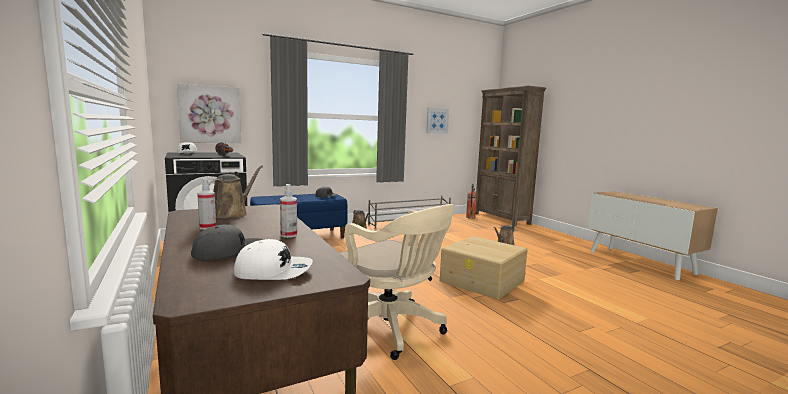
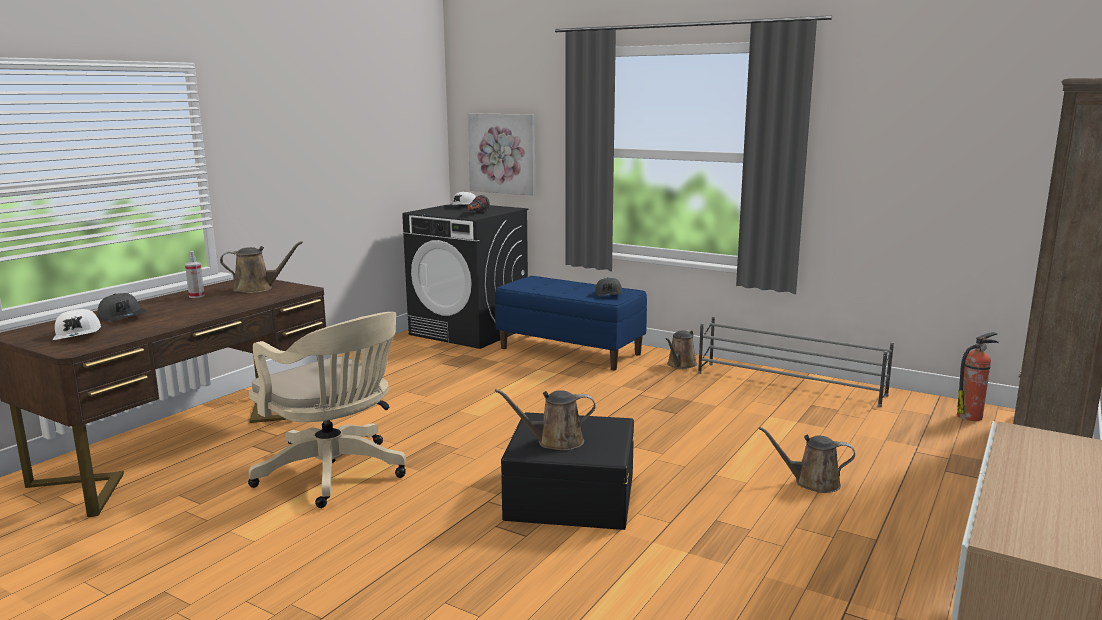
camera: 60 degrees right, 5 degrees up
(289, 235) = (189, 317): spray bottle -> none
(392, 329) = (336, 474): beige office chair -> beige office chair turned 60 degrees counterclockwise
(437, 120) = (911, 164): picture -> none
(483, 281) = (570, 496): beige storage box -> black storage box
(489, 251) = (555, 442): none -> brown watering can

